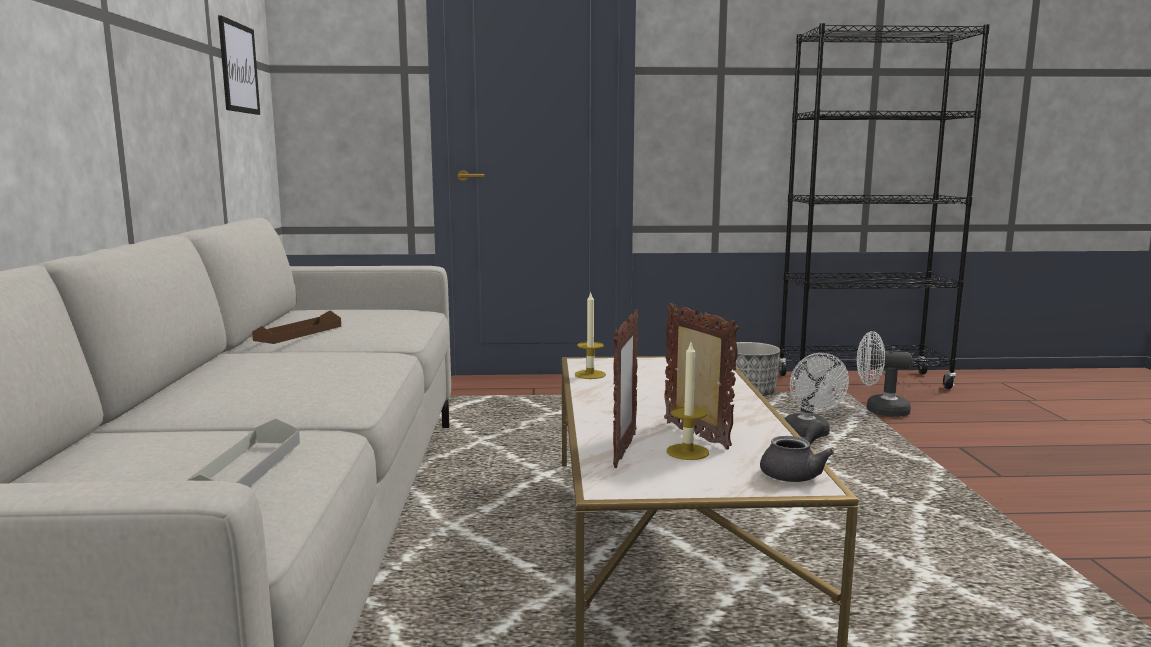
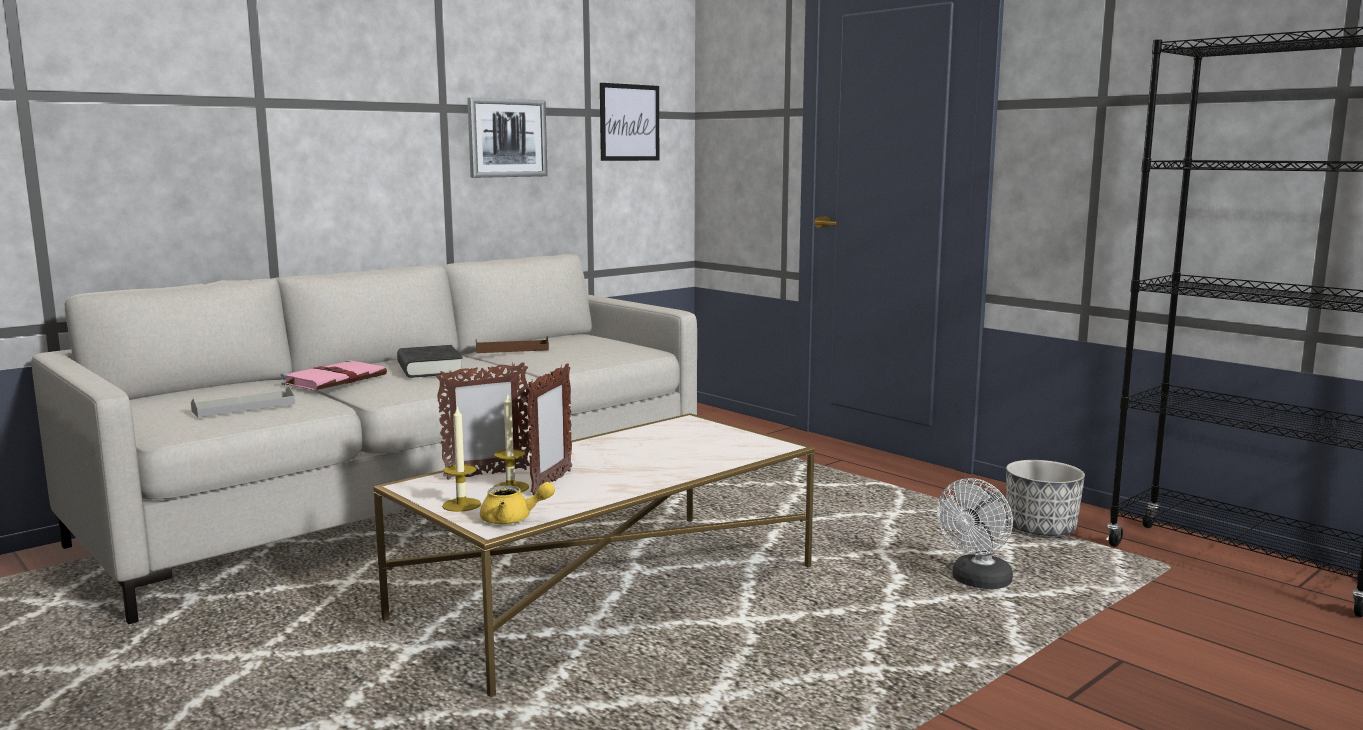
camera: 50 degrees right, 0 degrees up
(163, 70) = (507, 138): none -> picture
(221, 406) = (336, 379): none -> pink book
(295, 367) = (429, 369): none -> black book
(590, 374) = (654, 429): candle -> candle (461, 505)
(795, 472) = (513, 519): grey teapot -> yellow teapot
(879, 410) = (1149, 597): white fan -> none

